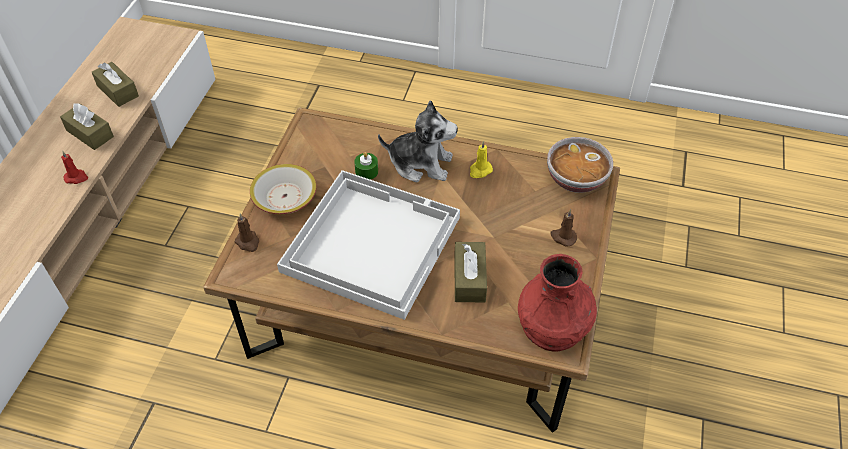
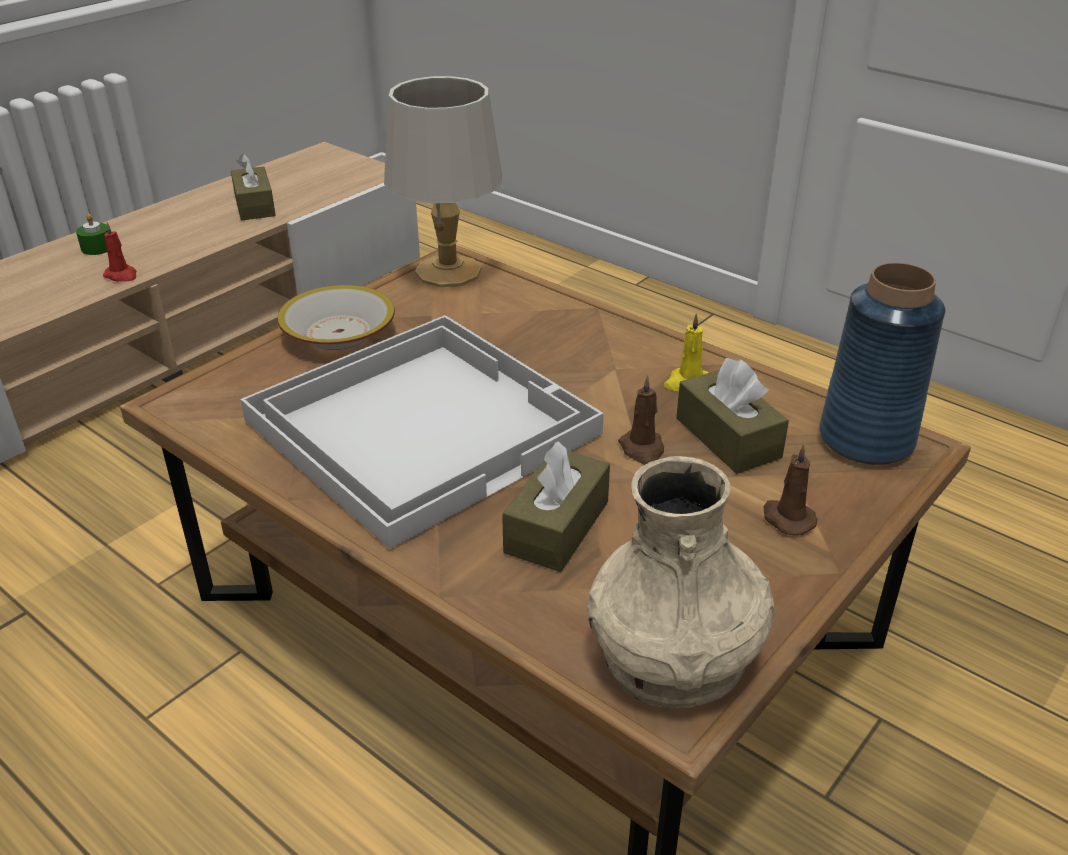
camera: 25 degrees right, 15 degrees down
(90, 133) = (181, 237): brown tissue box -> brown tissue box (727, 438)
(248, 242) = (235, 371): brown candle -> brown candle (642, 449)
(313, 130) = (449, 271): none -> grey table lamp
(366, 171) = (492, 336): green candle -> green candle (97, 248)
(420, 164) = (588, 349): plush toy -> none
(553, 324) = (674, 654): red vase -> beige vase
(575, 179) = (865, 439): bowl -> blue vase

